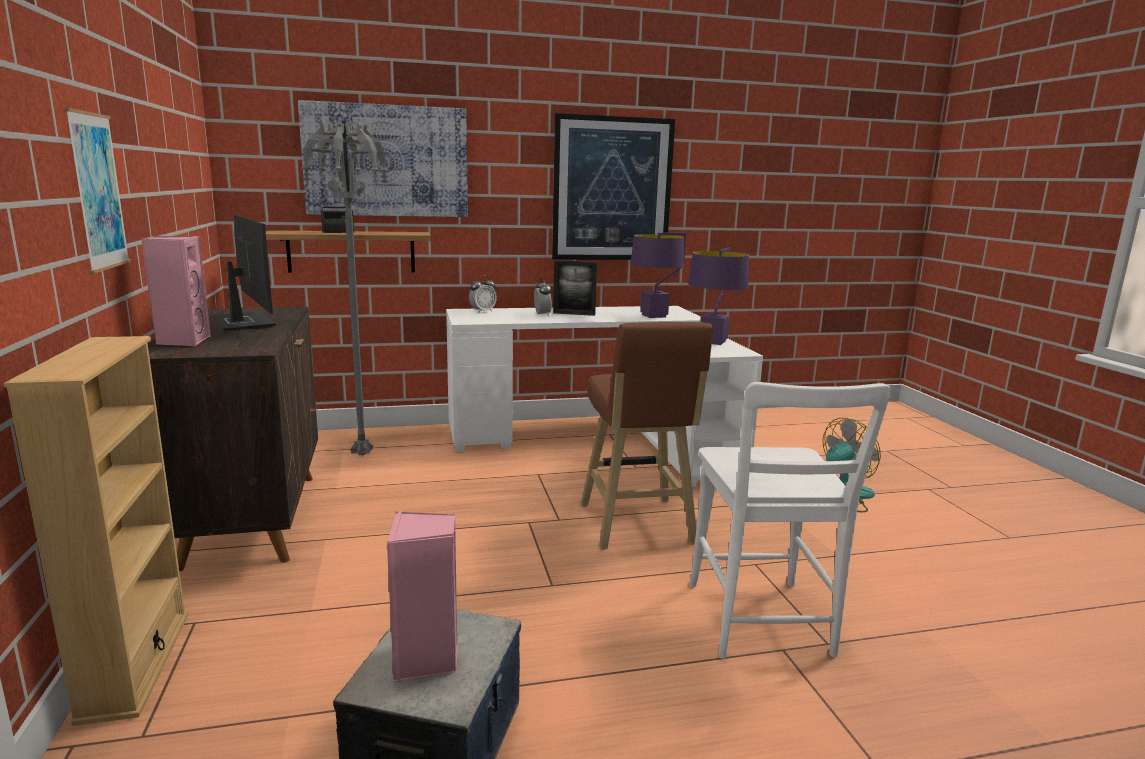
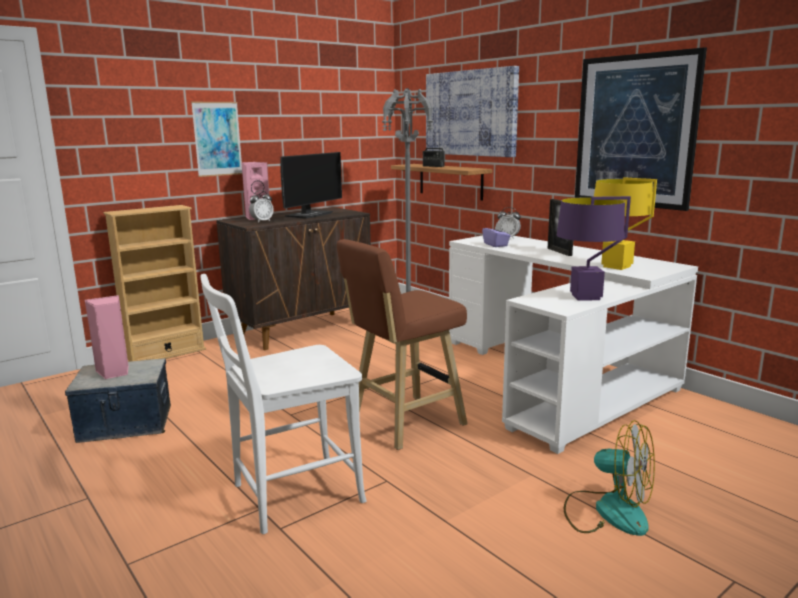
camera: 65 degrees right, 0 degrees up
(507, 319) = (496, 245): none -> purple tissue box
(542, 314) = (533, 247): alarm clock -> alarm clock (262, 221)
(654, 316) = (617, 267): purple table lamp -> yellow table lamp

